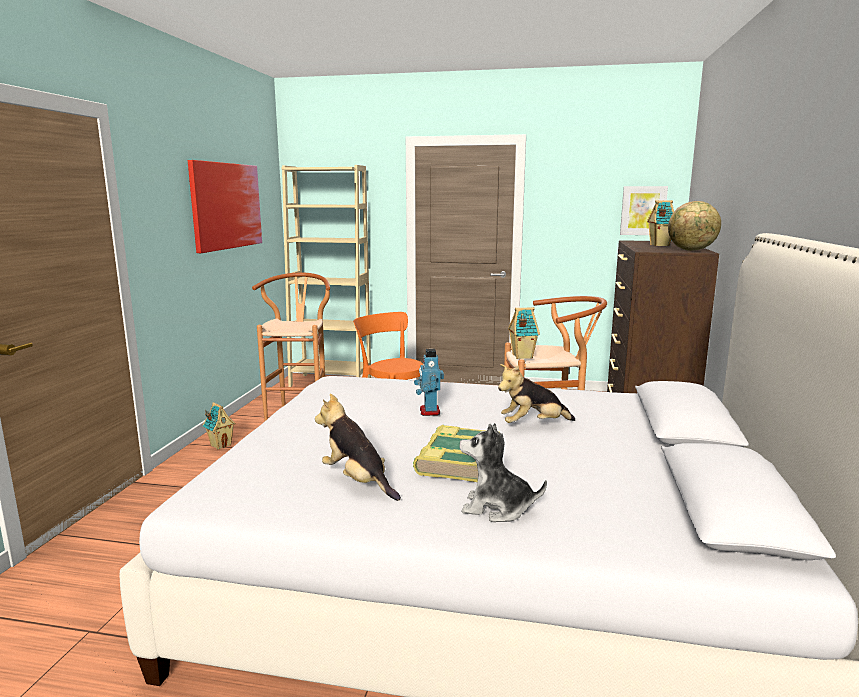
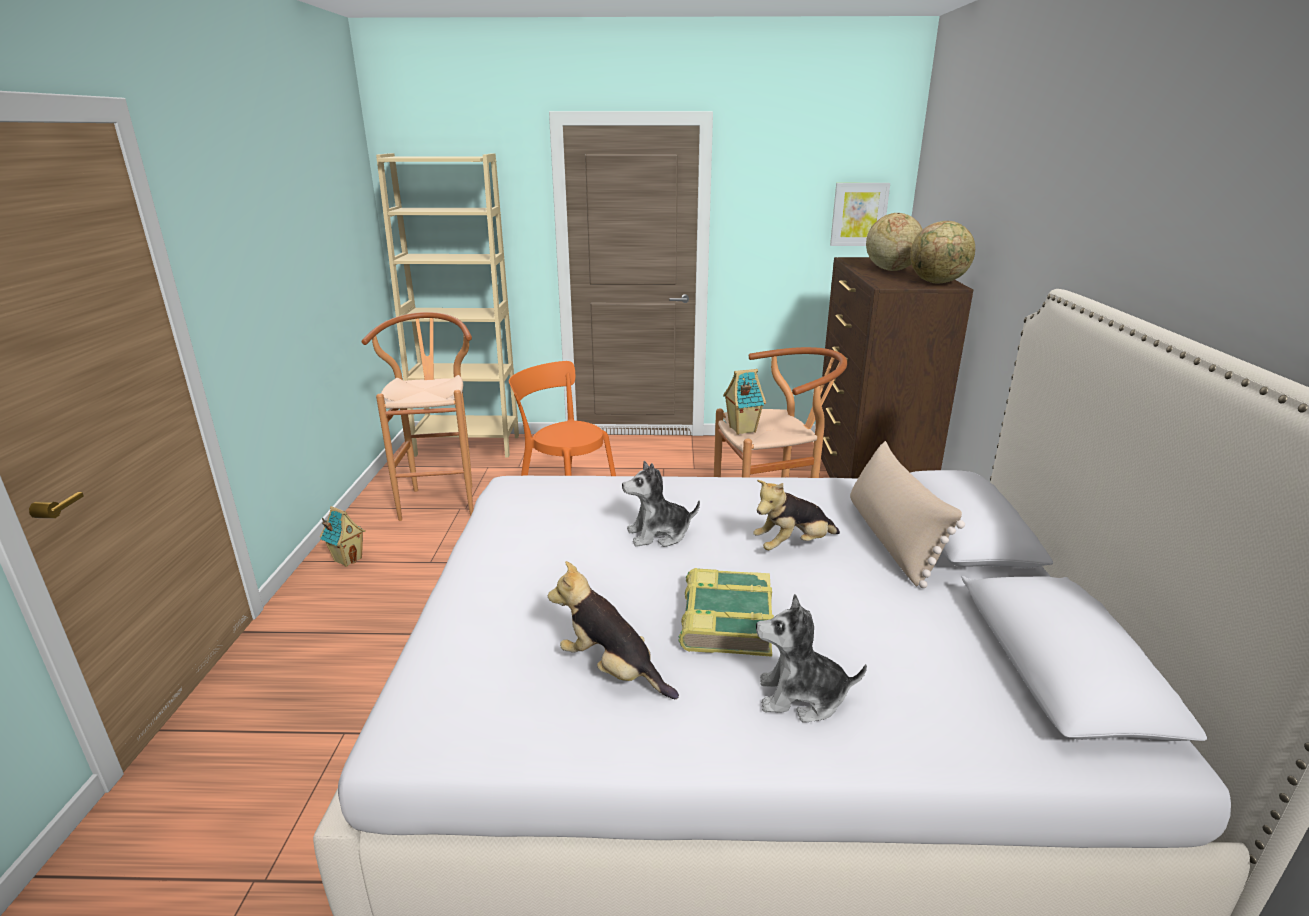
camera: 10 degrees left, 10 degrees up
(226, 206) = (308, 224): picture -> none
(429, 411) = (658, 534): toy robot -> plush toy
(617, 427) = (892, 540): none -> beige pillow
(659, 245) = (890, 270): toy house -> globe

